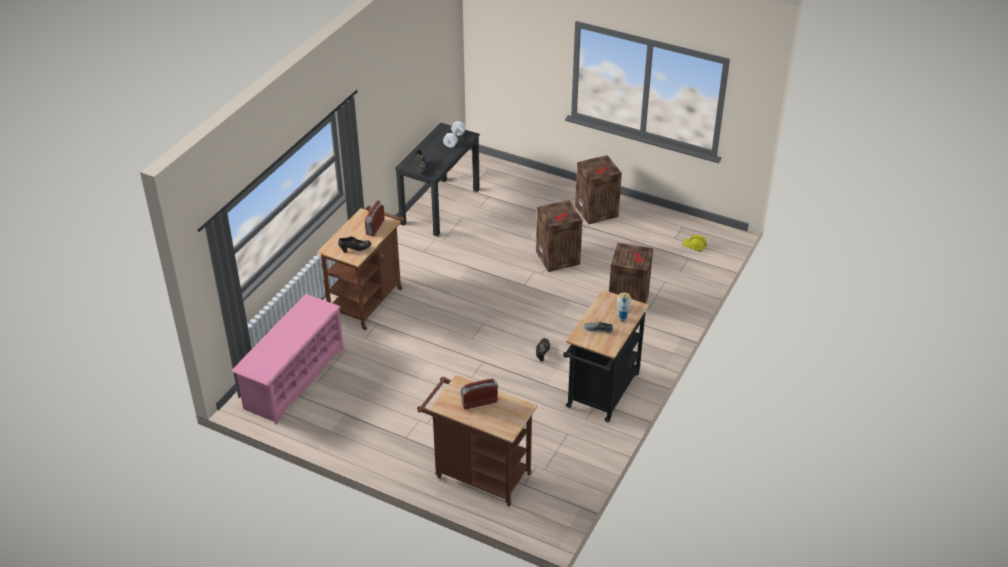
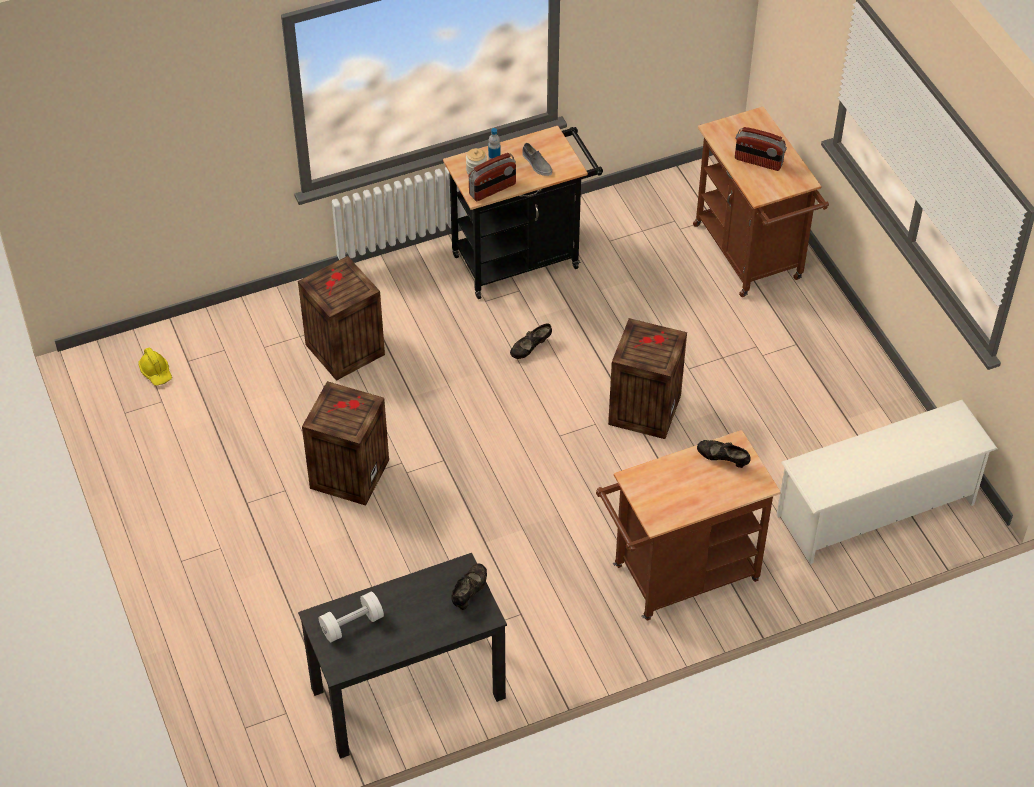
camera: 140 degrees left, 10 degrees up
(294, 378) = (876, 510): pink shoe rack -> white shoe rack
(375, 227) = (660, 484): radio -> radio (492, 189)
(597, 211) = (197, 517): crate -> crate (643, 408)

